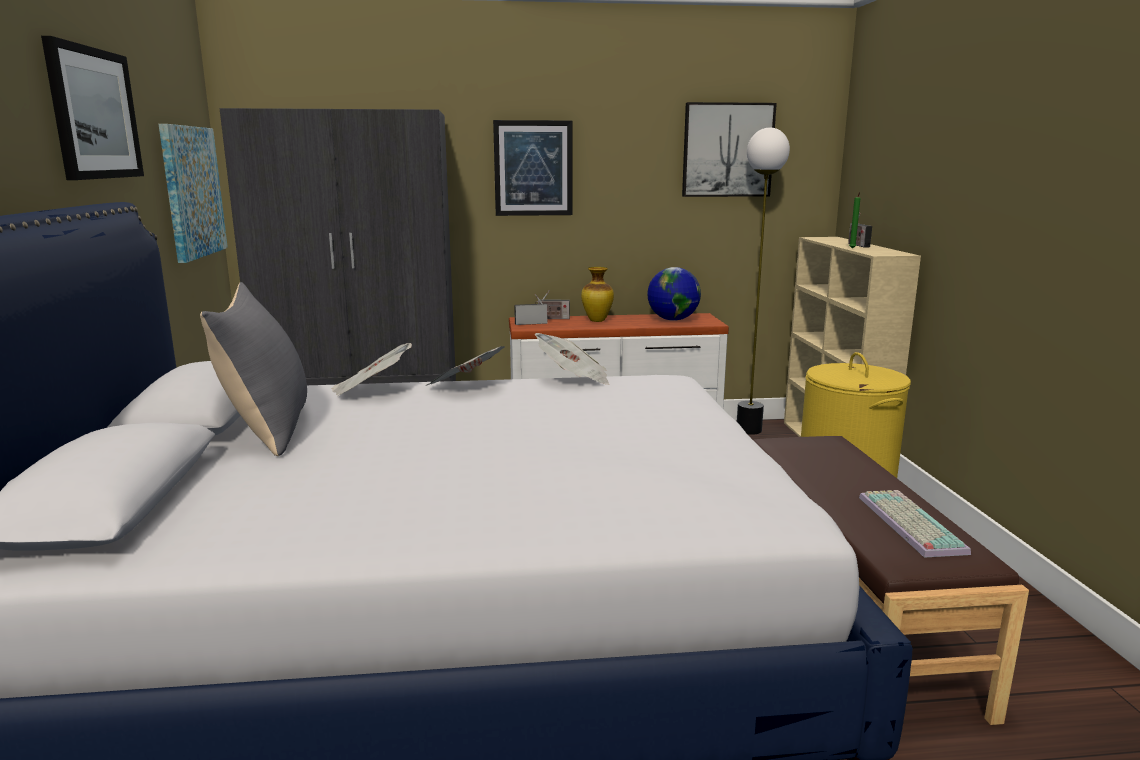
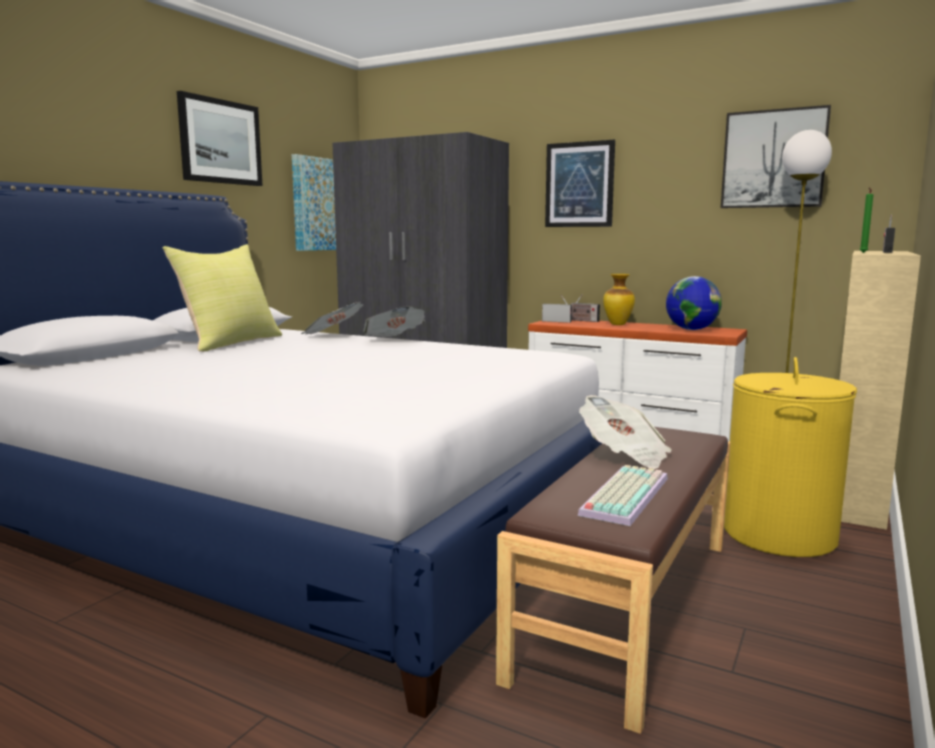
camera: 35 degrees right, 5 degrees down
(269, 429) = (231, 343): grey pillow -> yellow pillow
(574, 379) = (480, 345): newspaper -> newspaper (624, 455)

